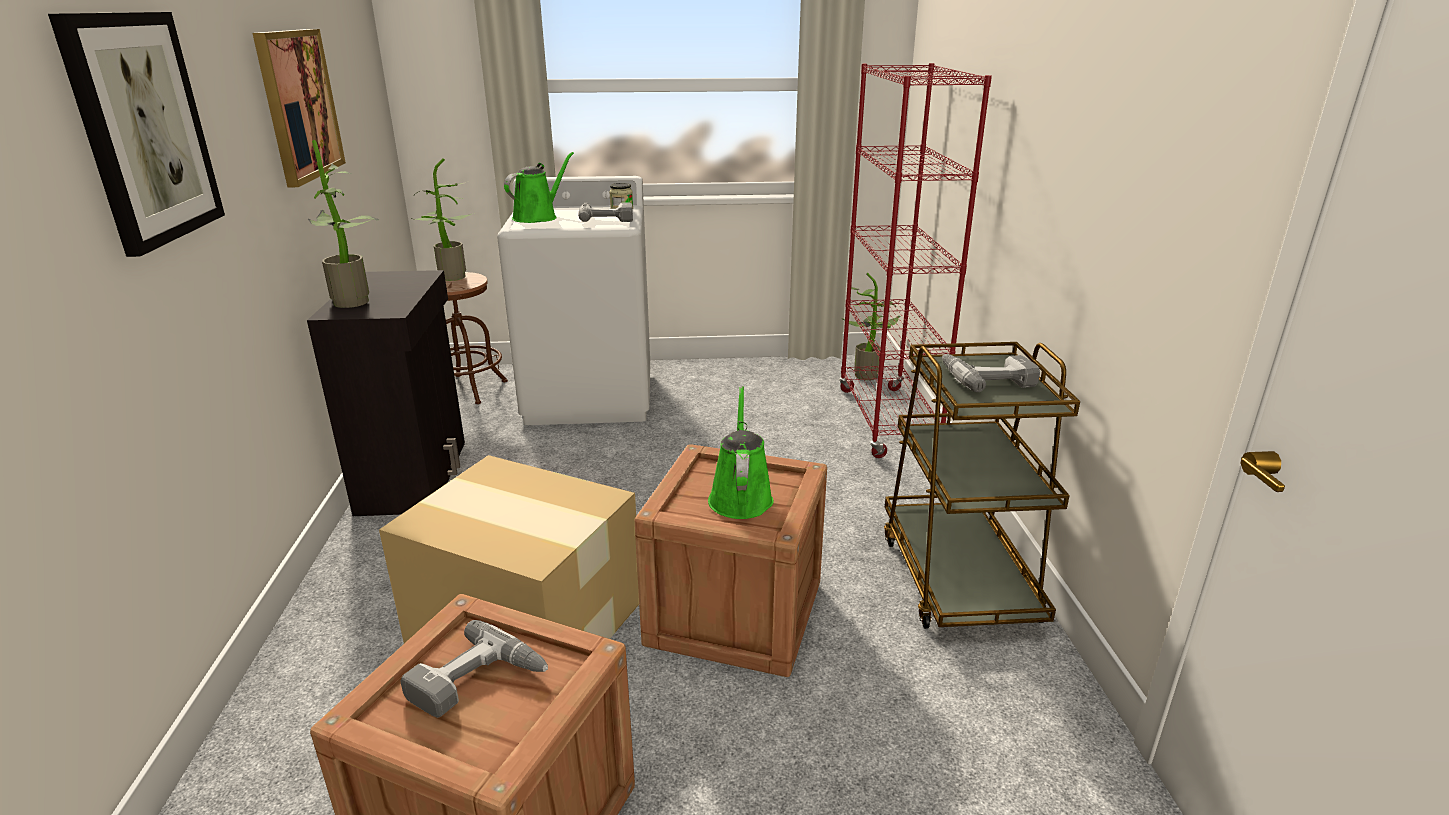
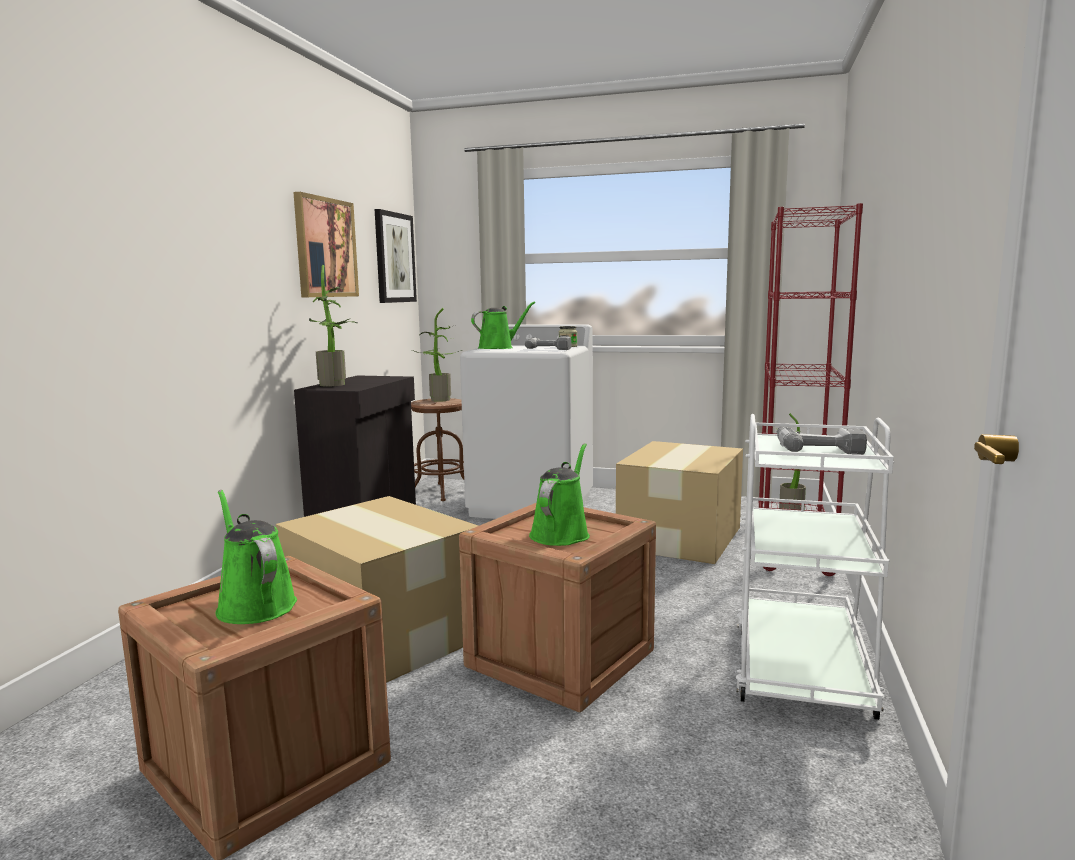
camera: 20 degrees right, 15 degrees down
(142, 129) = (181, 222): picture -> picture (394, 258)
(478, 683) = (254, 604): power drill -> green watering can
(774, 423) = (681, 537): none -> cardboard box
(957, 577) = (801, 668): brown cart -> white cart

